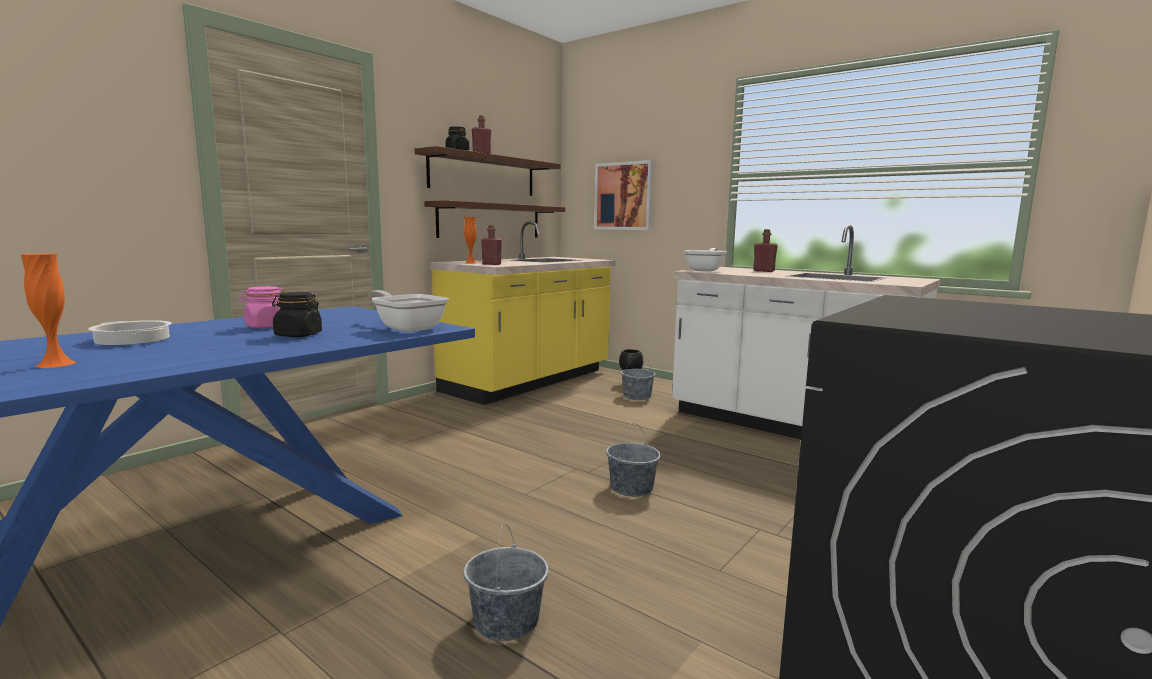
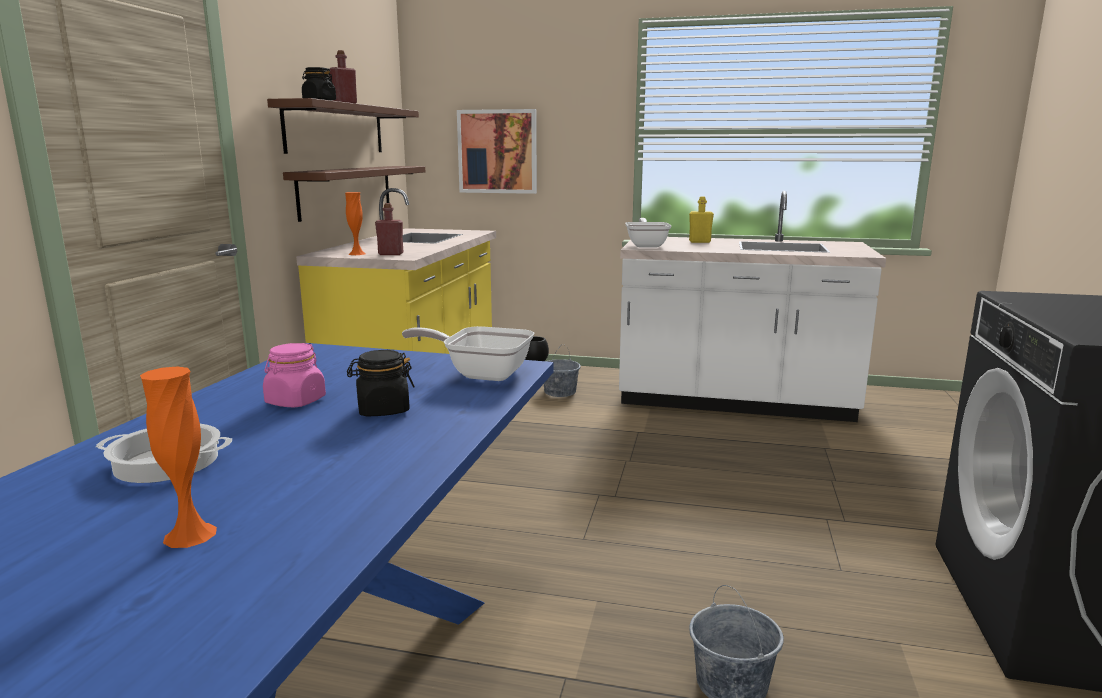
camera: 25 degrees left, 5 degrees up
(631, 488) = (676, 504): grey bucket -> none
(763, 271) = (699, 242): red bottle -> yellow bottle

